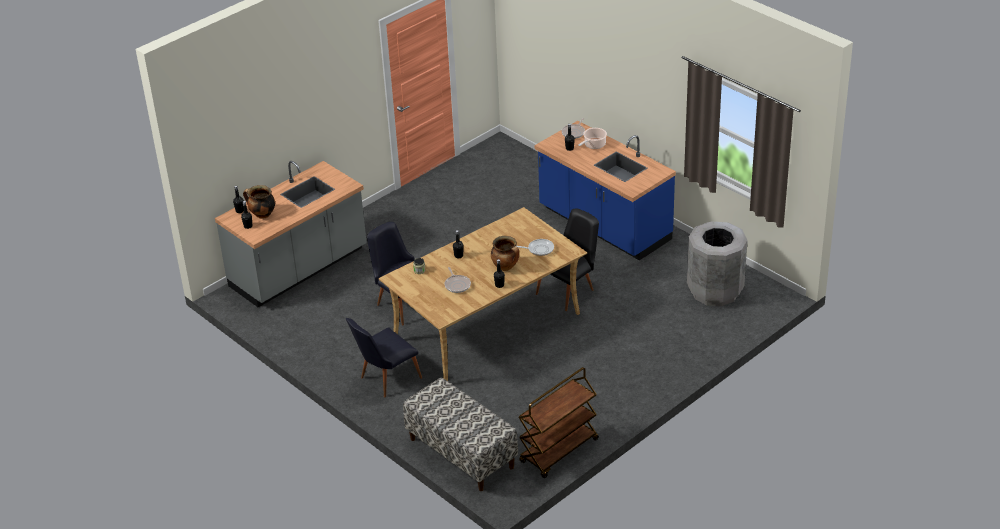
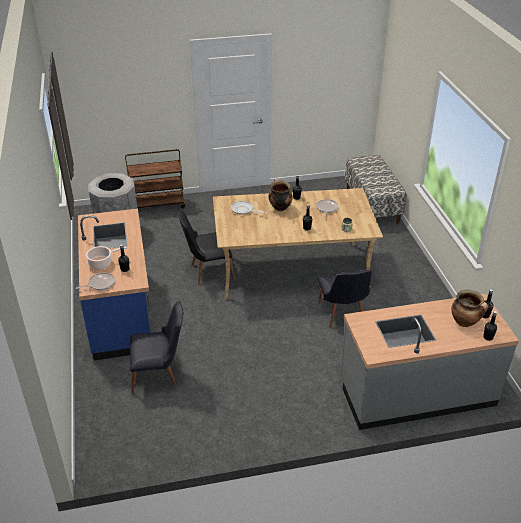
camera: 150 degrees left, 0 degrees up
(385, 379) = (393, 264): black chair -> black chair (159, 375)
(559, 451) = (314, 186): brown cart -> brown cart (157, 205)

